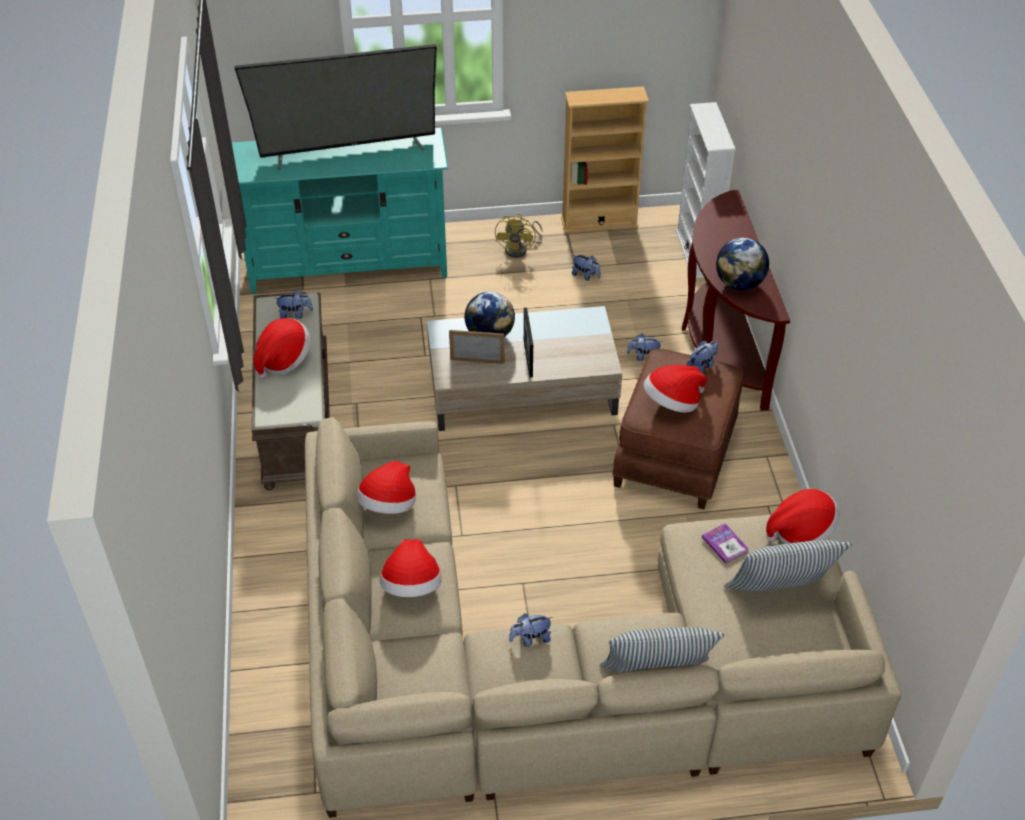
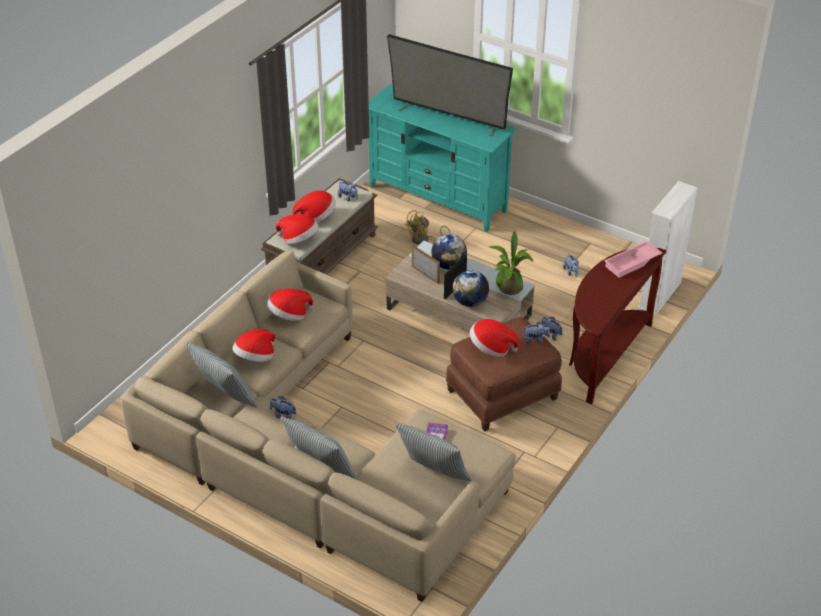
camera: 40 degrees right, 5 degrees down
(431, 665) = (224, 397): none -> pillow
(520, 249) = (549, 238): yellow fan -> yellow fan (424, 240)
(586, 327) = (509, 290): none -> potted plant
(599, 222) = (618, 246): beige bookcase -> none
(725, 221) = (632, 263): none -> pink tray
(739, 284) = (592, 300): globe -> globe (470, 302)
(800, 531) = (487, 454): hat -> hat (299, 240)

